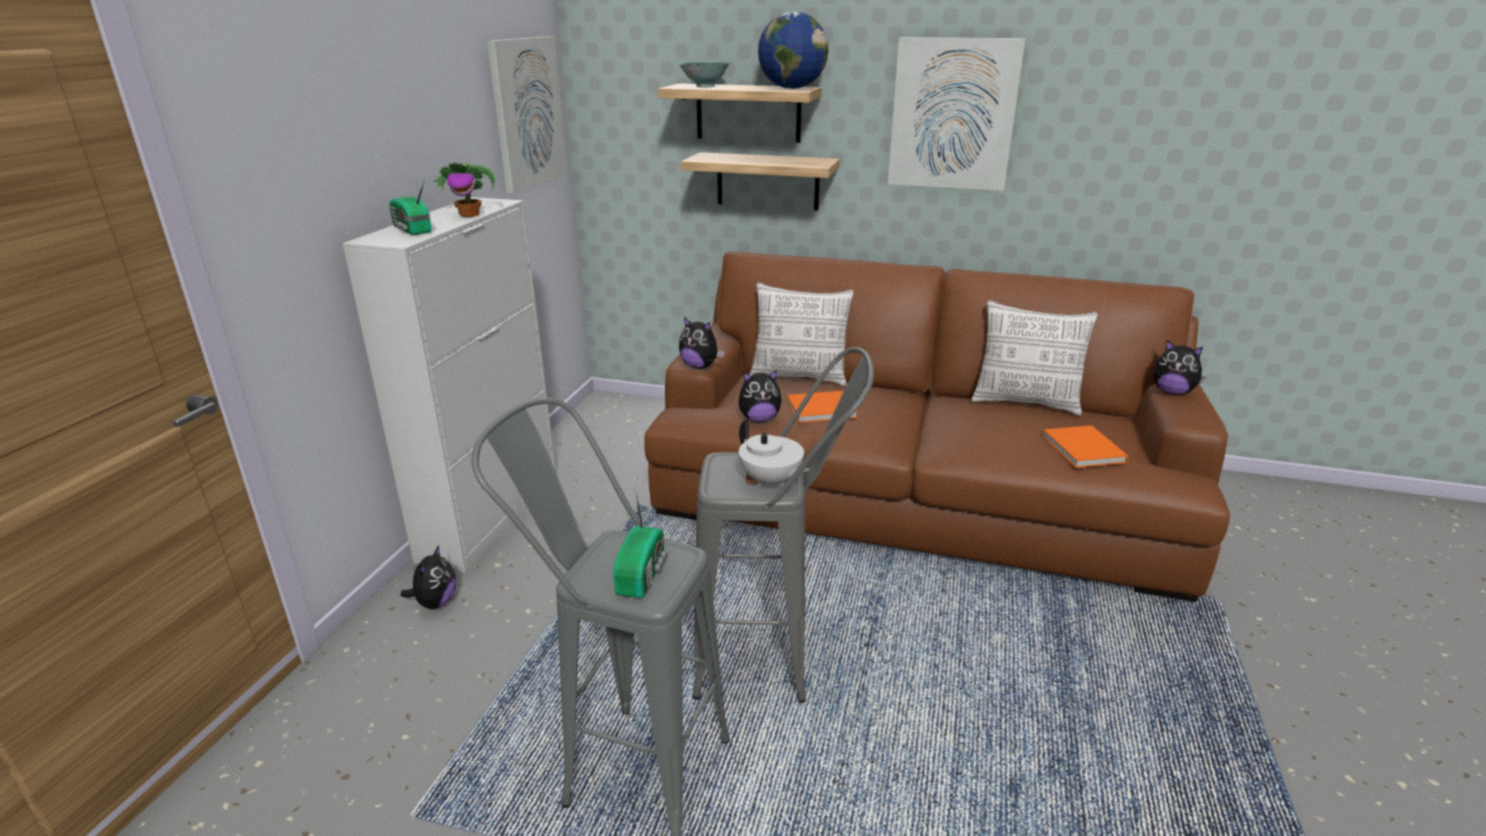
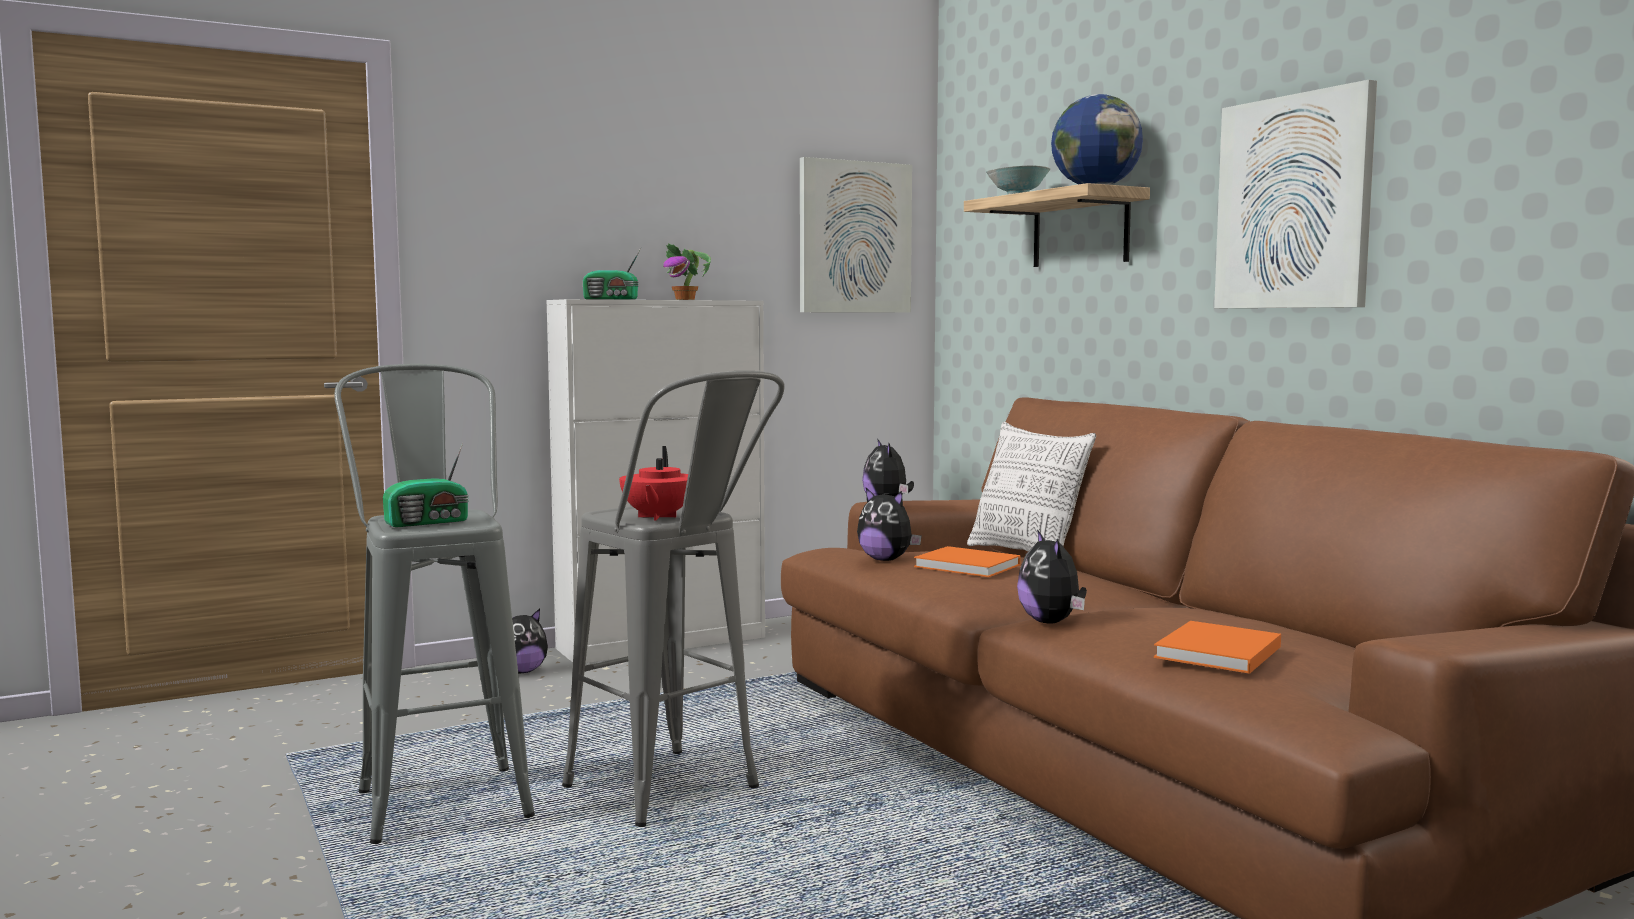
camera: 45 degrees right, 20 degrees down
(411, 230) = (612, 299): radio -> radio turned 90 degrees counterclockwise
(767, 181) = (1096, 316): shelf -> none
(771, 481) = (657, 517): white teapot -> red teapot
(1026, 402) = (1278, 621): pillow -> none
(1172, 392) = (1509, 629): plush toy -> plush toy (1051, 622)

